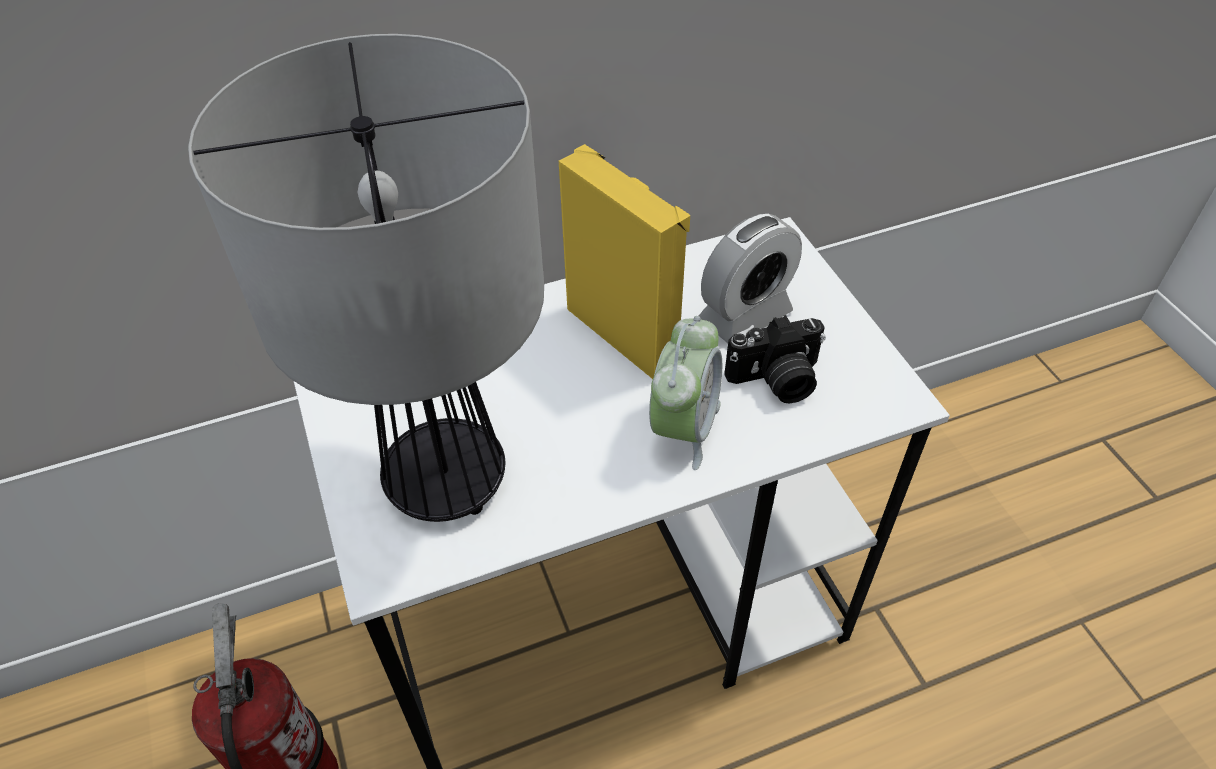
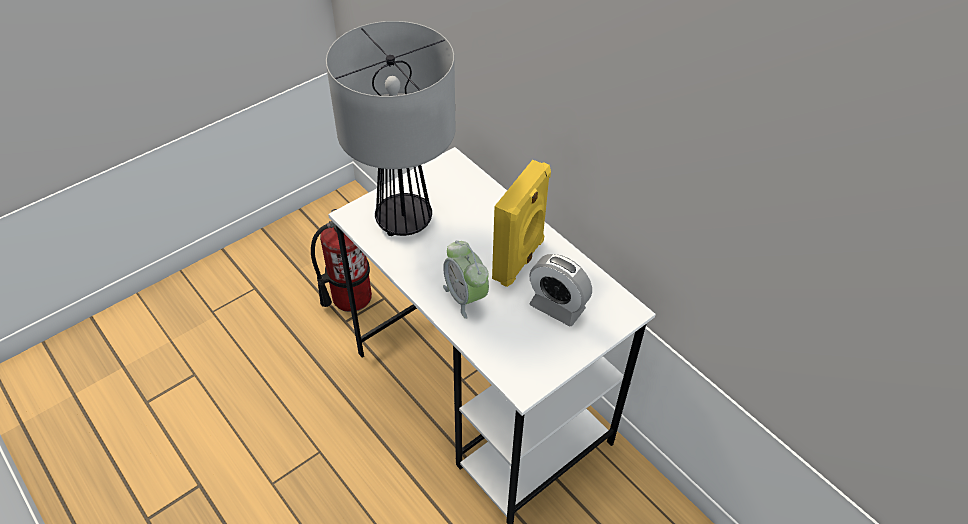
camera: 70 degrees right, 0 degrees up
(684, 428) = (465, 297): alarm clock -> alarm clock turned 60 degrees clockwise
(776, 381) = (514, 329): camera -> none

